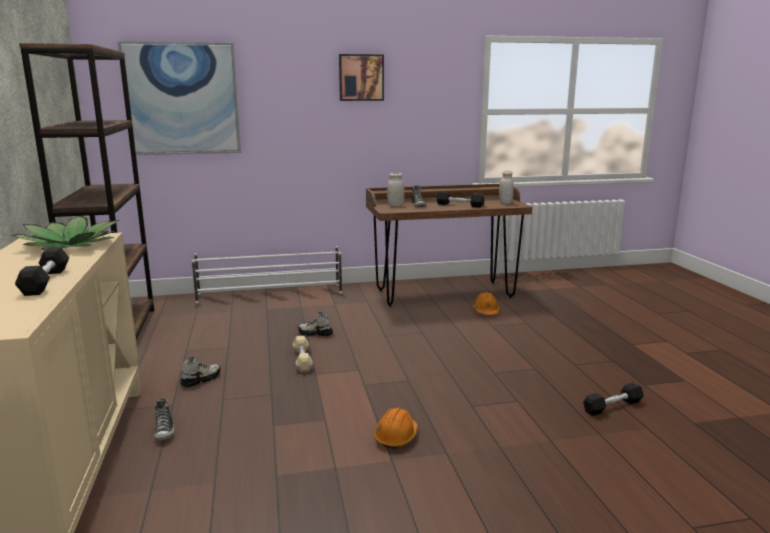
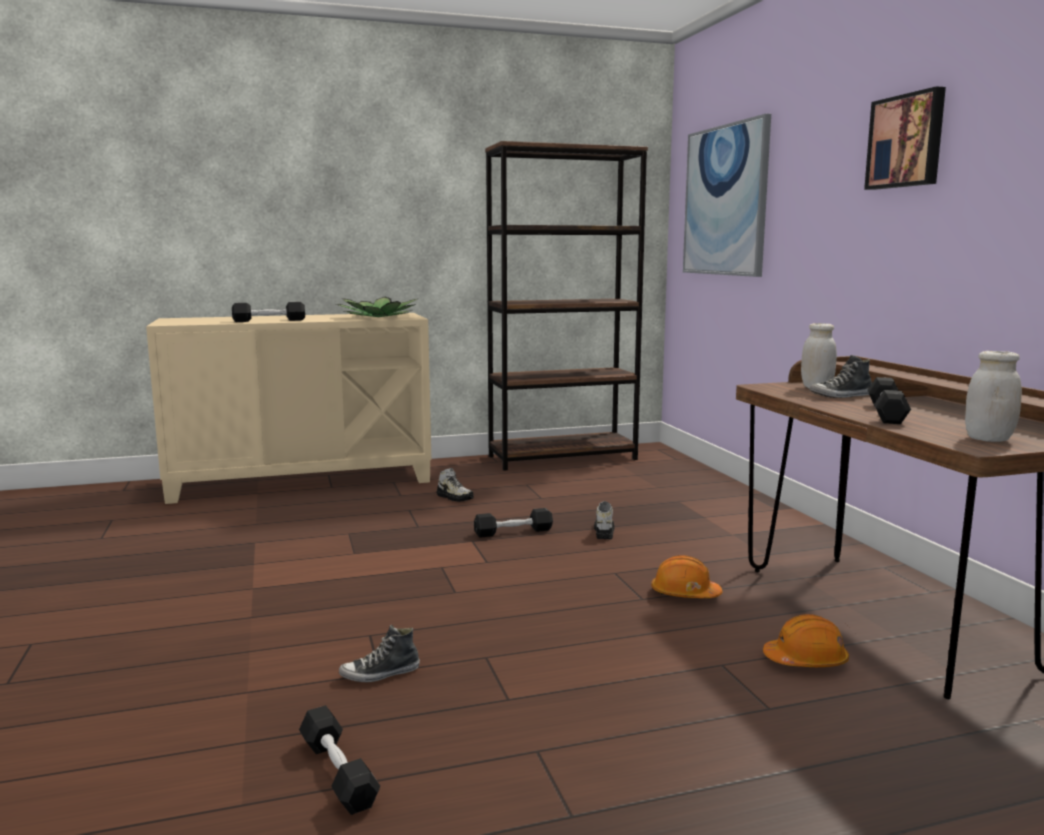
camera: 85 degrees right, 5 degrees down
(165, 431) = (350, 499): shoe -> shoe (380, 674)
(271, 293) = (743, 497): white shoe rack -> none
(302, 359) = (513, 532): beige dumbbell -> black dumbbell
(396, 437) = (301, 588): orange hard hat -> orange hard hat (684, 594)

